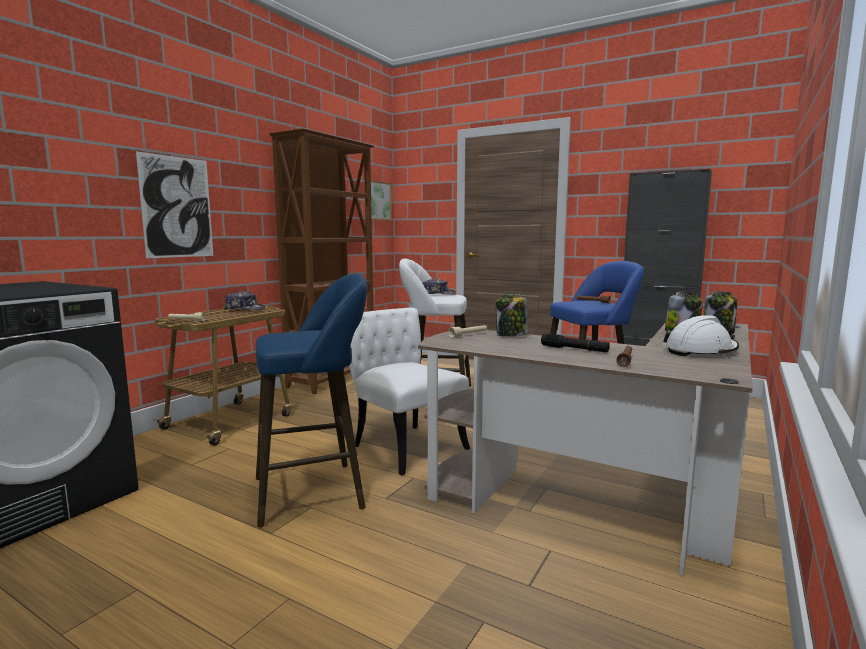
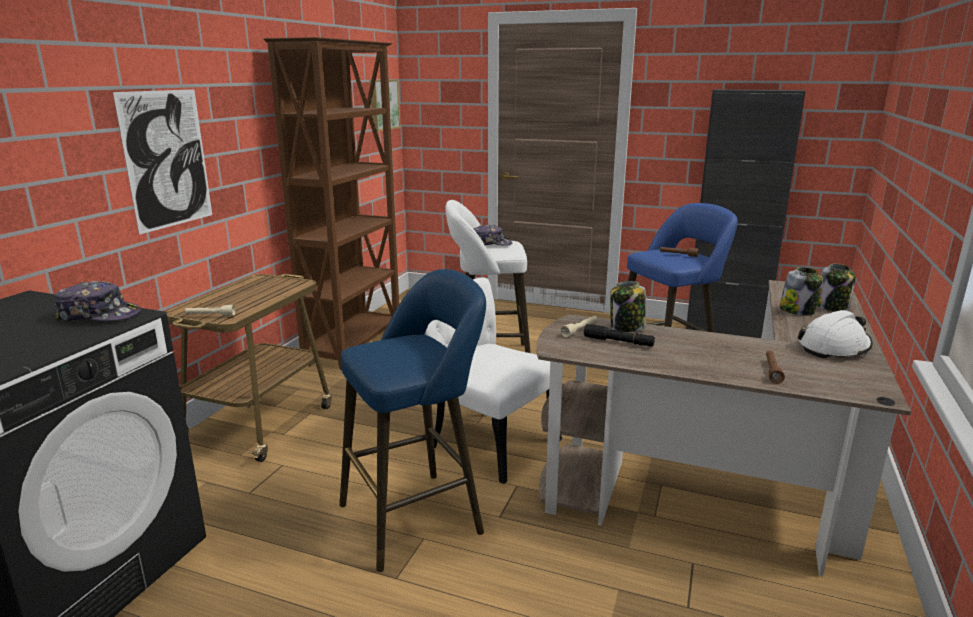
camera: 10 degrees left, 10 degrees up
(245, 309) = (263, 283): cap -> cap (99, 315)
(574, 349) = (709, 353): black flashlight -> black flashlight (618, 342)

